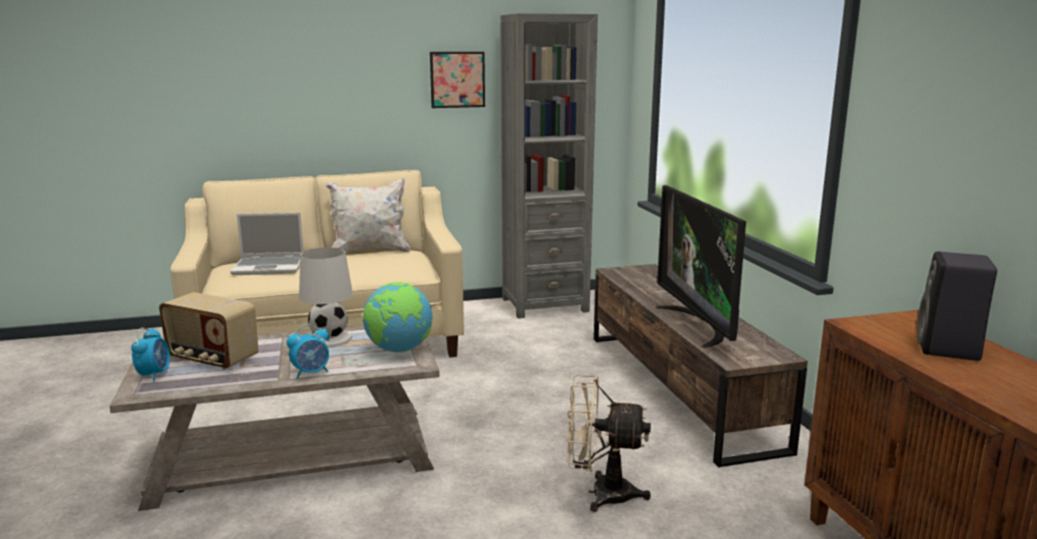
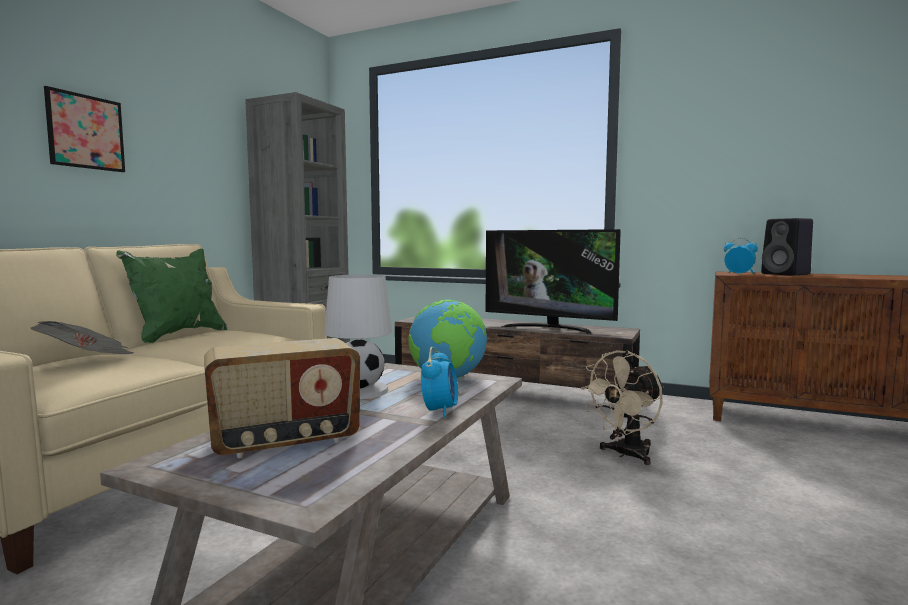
camera: 50 degrees left, 10 degrees down
(154, 374) = (257, 481): alarm clock -> alarm clock (739, 273)
(270, 267) = (89, 362): laptop -> newspaper
(370, 251) = (178, 335): white pillow -> green pillow
(457, 79) = (210, 155): picture -> picture (86, 132)

